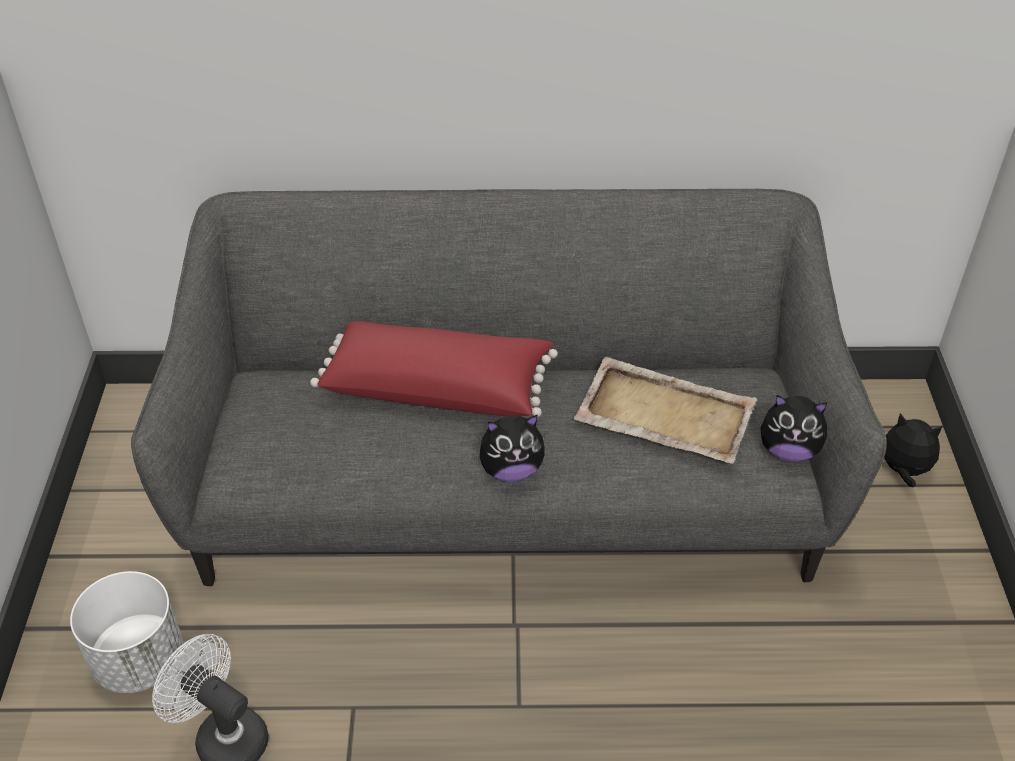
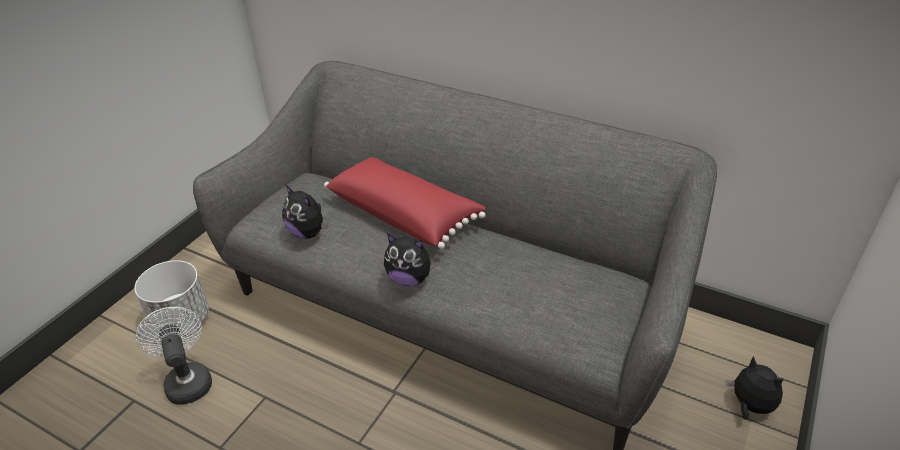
camera: 30 degrees right, 5 degrees down
(663, 414) = (536, 280): beige tray -> none
(788, 451) = (612, 338): plush toy -> plush toy (308, 233)

